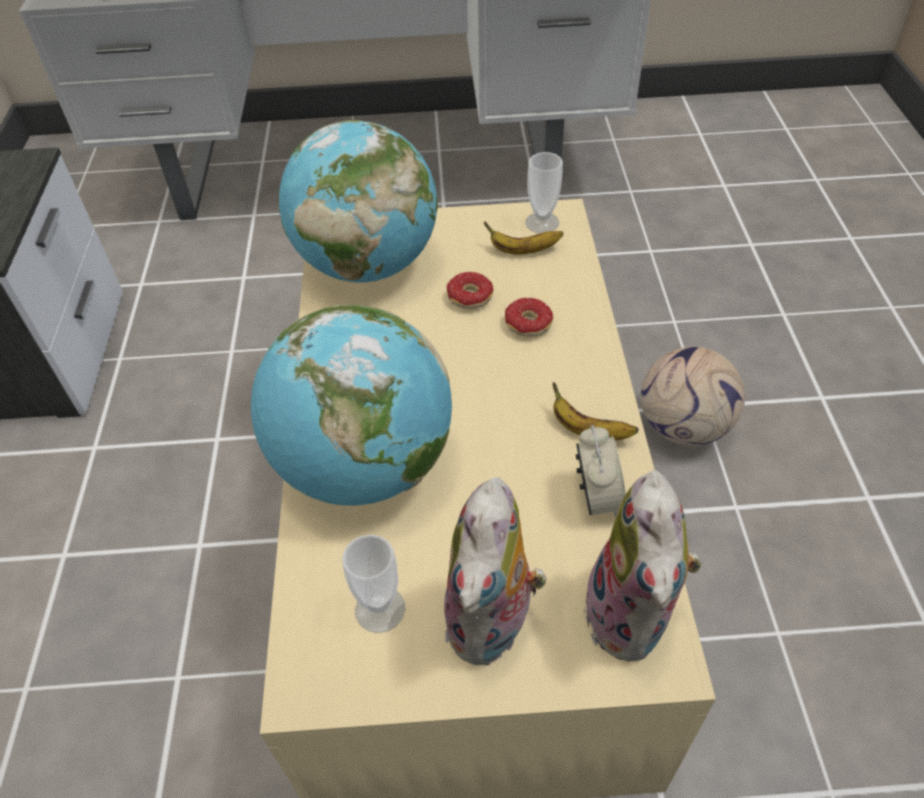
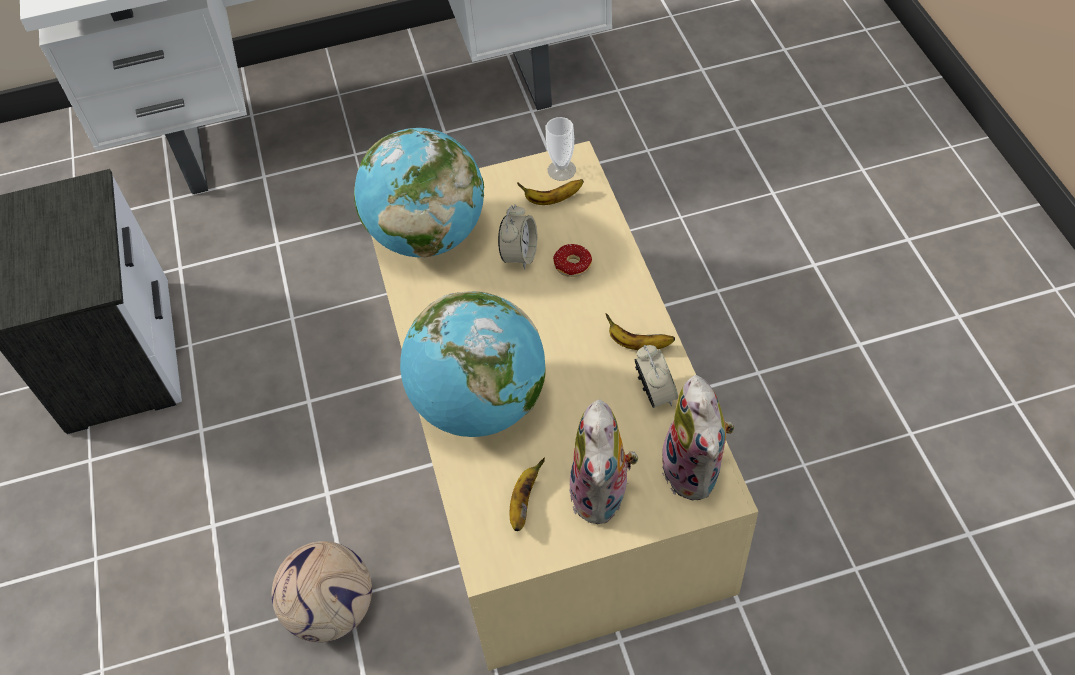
camera: 10 degrees left, 5 degrees up
(380, 609) = (523, 502): cup -> banana
(467, 303) = (519, 255): donut -> alarm clock
(684, 426) = (706, 312): football -> football (333, 609)

